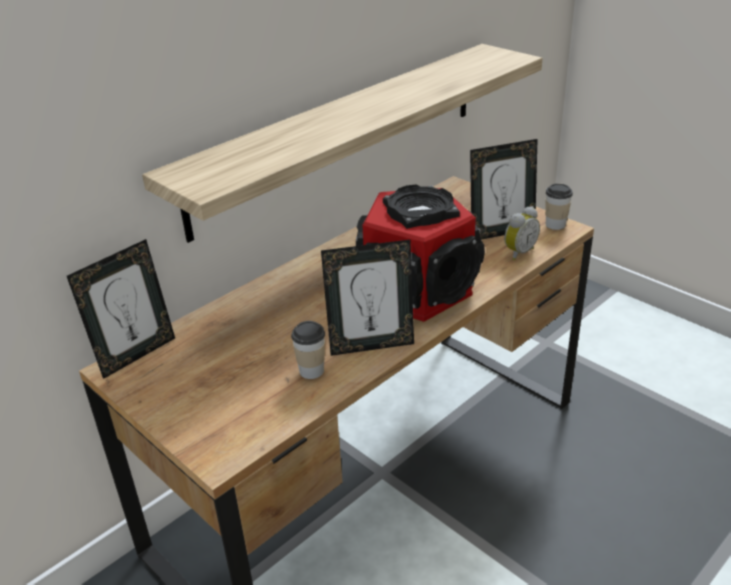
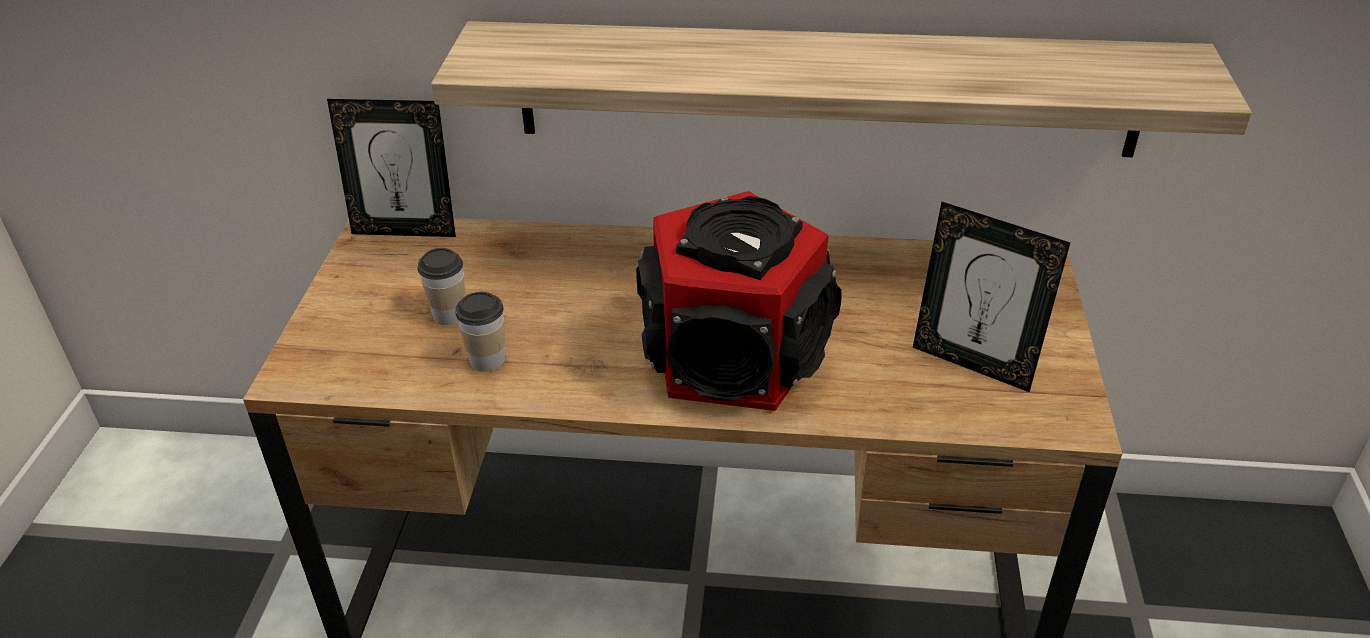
camera: 50 degrees right, 5 degrees up
(371, 345) = (579, 380): picture frame -> none
(518, 252) = (941, 405): alarm clock -> none
(555, 225) = (1071, 408): cup -> cup (449, 314)

